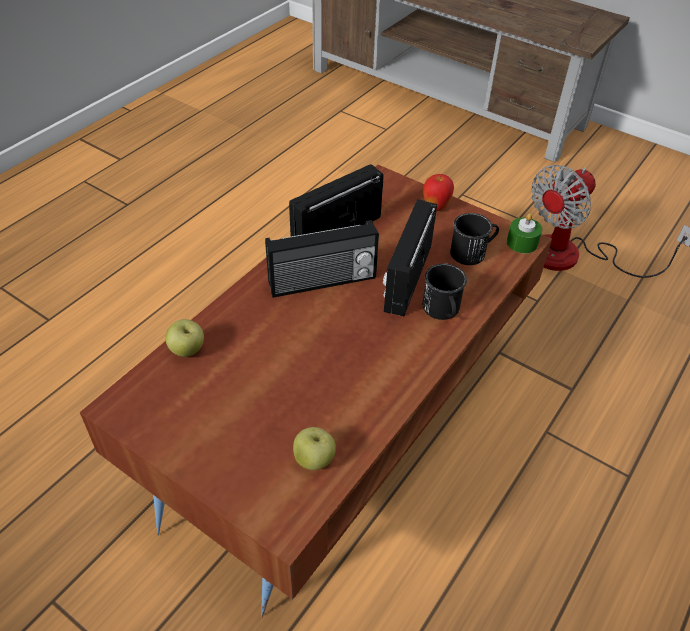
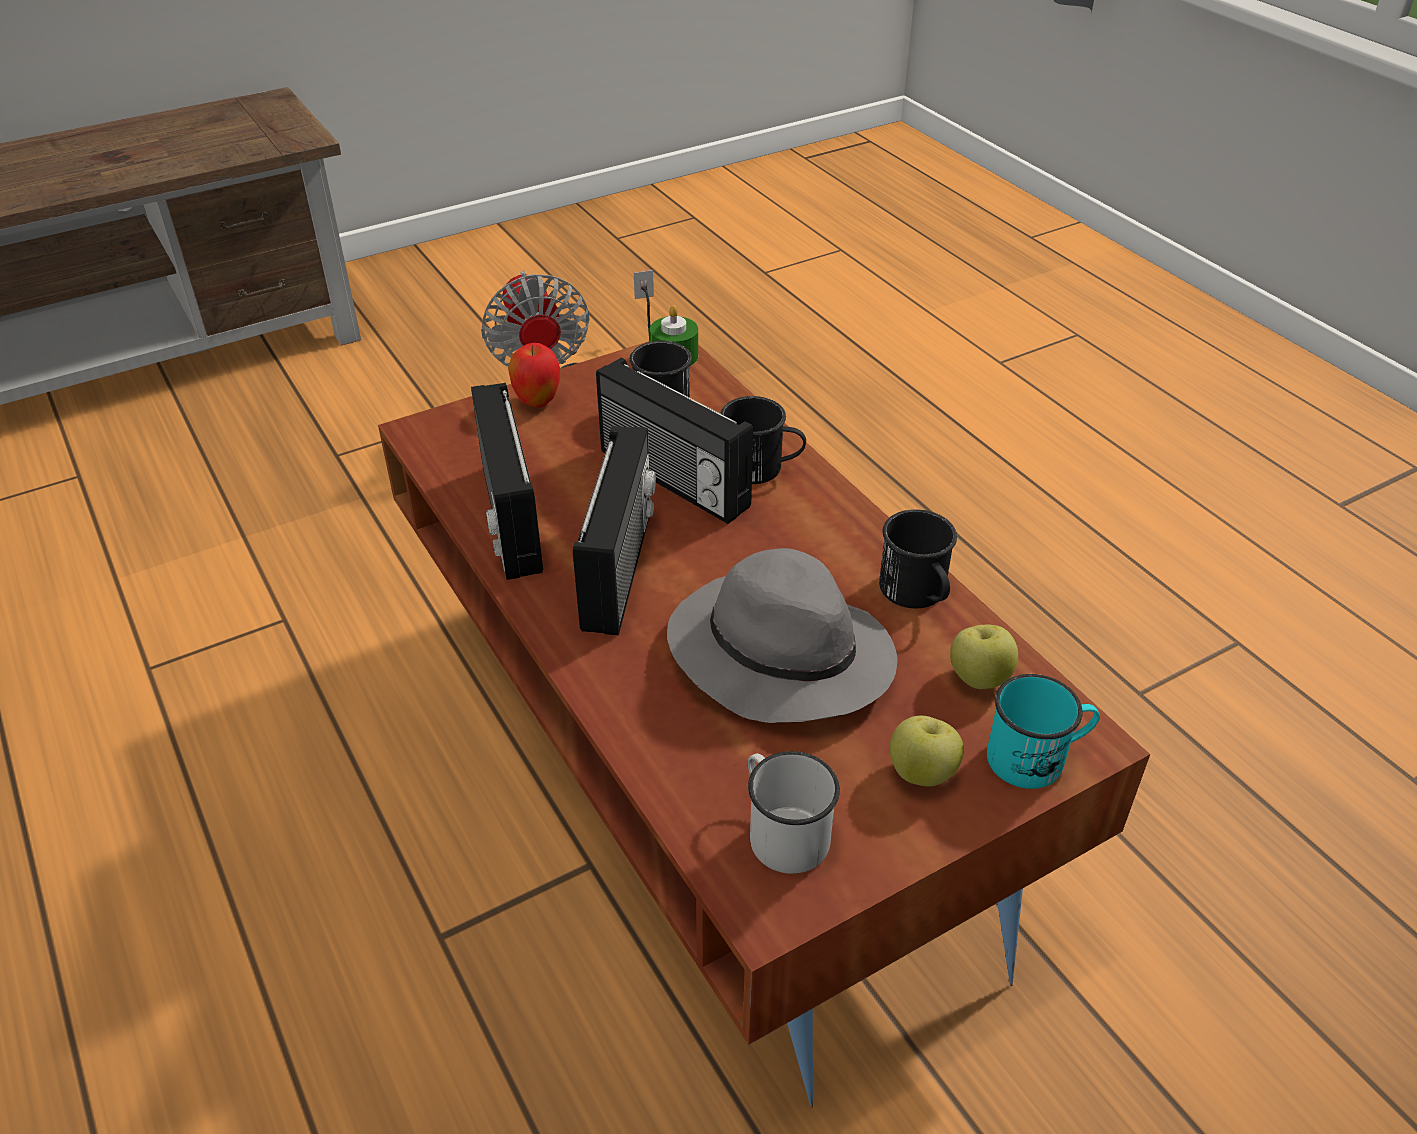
camera: 65 degrees left, 5 degrees down
(165, 399) = (781, 831): none -> white mug
(187, 350) = (680, 776): apple -> apple (922, 773)
(260, 503) = (1037, 758): none -> turquoise mug
(289, 362) = (777, 654): none -> grey hat
(372, 412) = (917, 594): none -> black mug

